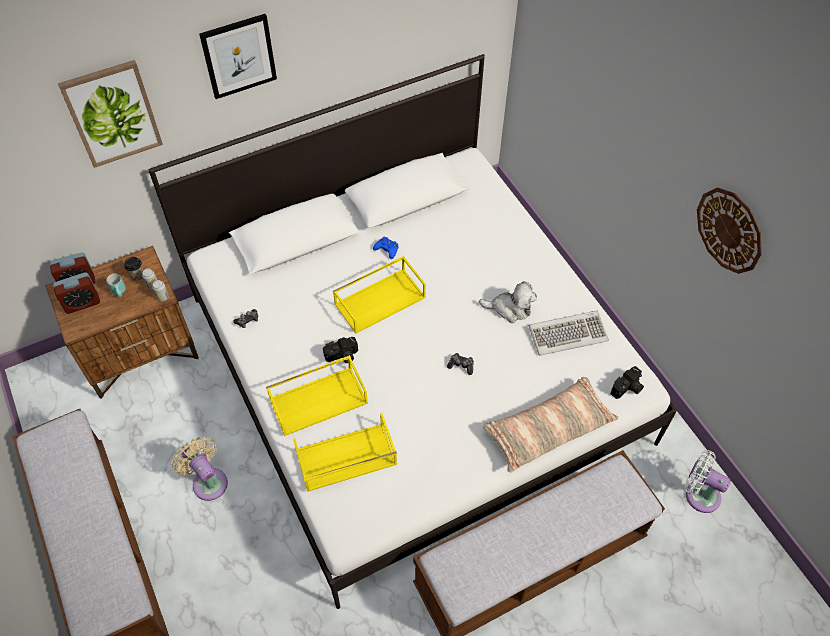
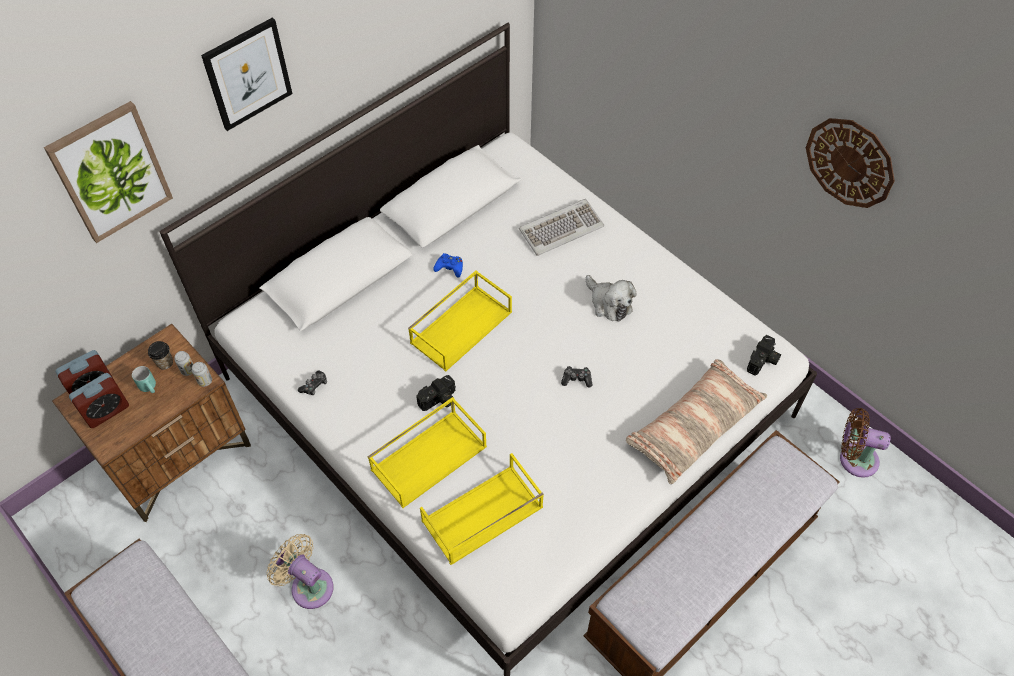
camera: 15 degrees left, 0 degrees up
(510, 308) = (609, 303): plush toy -> plush toy turned 60 degrees clockwise
(568, 334) = (680, 317): keyboard -> keyboard (561, 228)
(699, 494) = (854, 458): white fan -> brown fan

